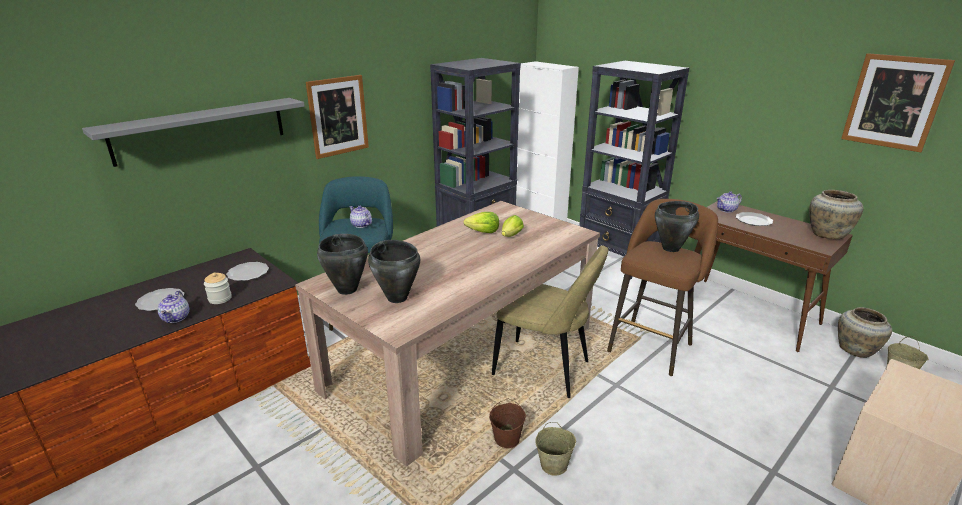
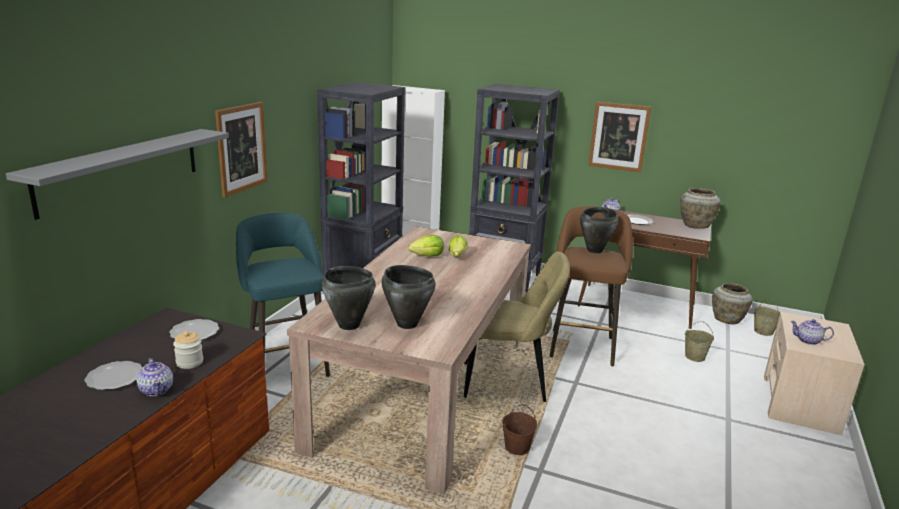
camera: 25 degrees left, 5 degrees down
(361, 225) = (289, 265): teapot -> teapot (808, 341)
(554, 465) = (570, 457): beige bucket -> beige bucket (695, 357)
(894, 102) = (730, 114): picture -> picture (618, 136)

